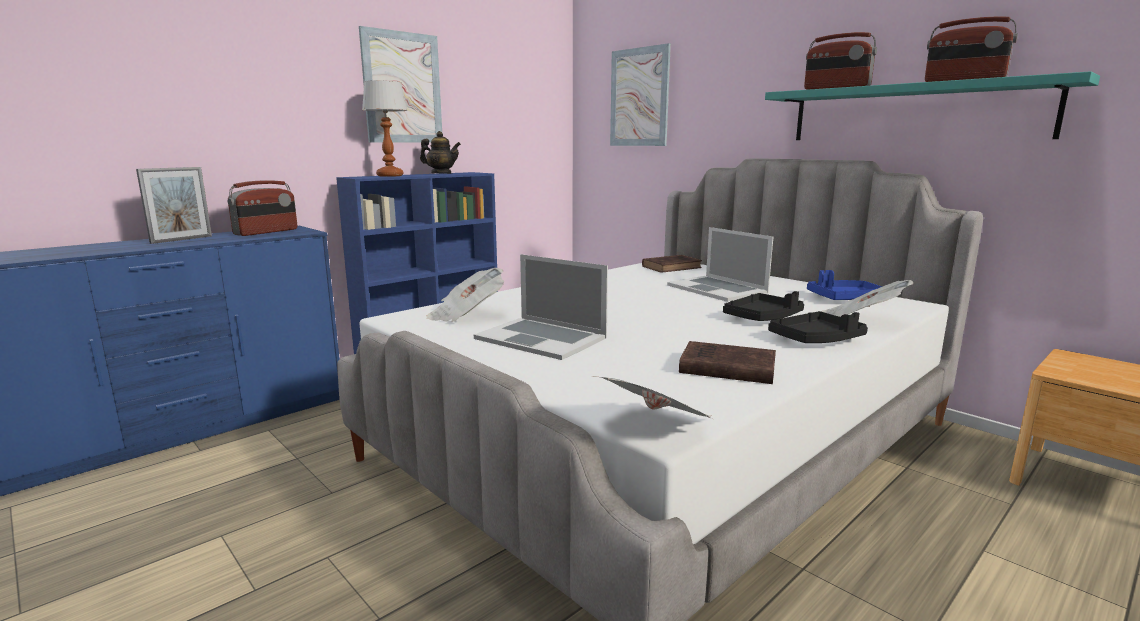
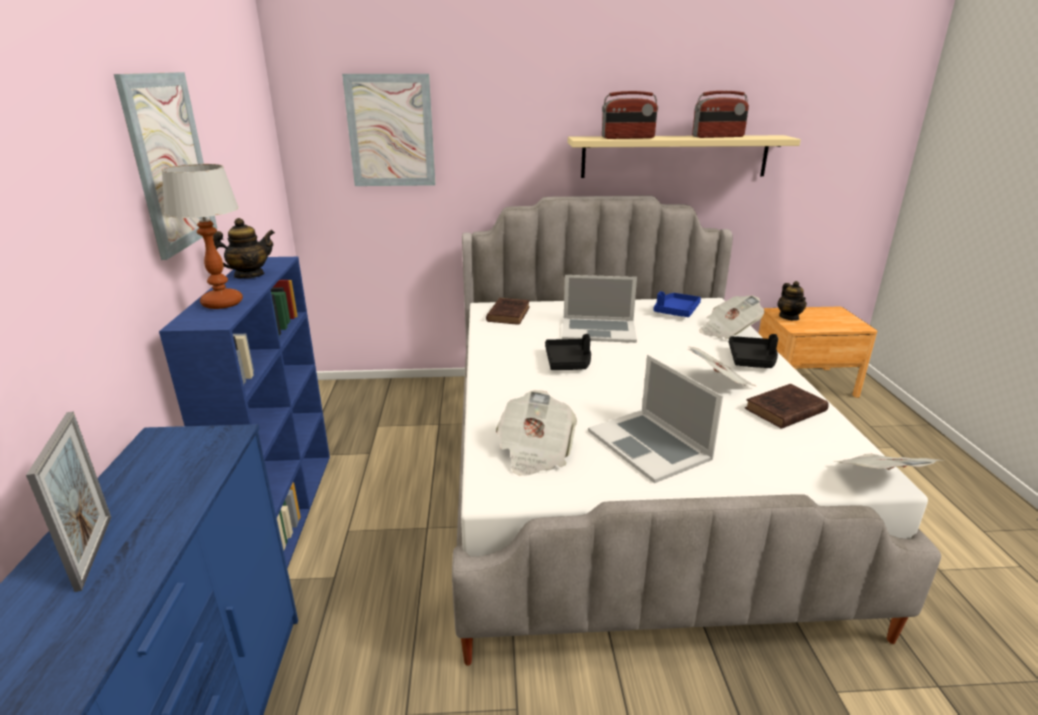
camera: 50 degrees left, 10 degrees up
(266, 232) = (166, 464): radio -> none
(541, 338) = (649, 444): laptop -> laptop turned 75 degrees clockwise
(719, 338) = (719, 383): none -> newspaper
(763, 318) = (689, 351): black tray -> black tray (568, 362)
(913, 113) = (674, 156): turquoise shelf -> beige shelf
(1078, 364) = (789, 317): none -> teapot

